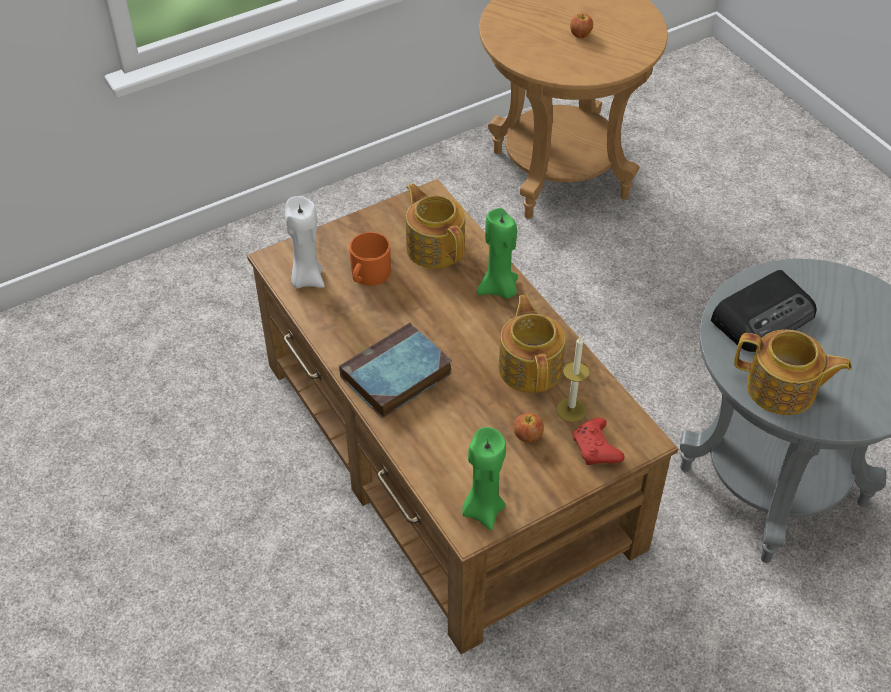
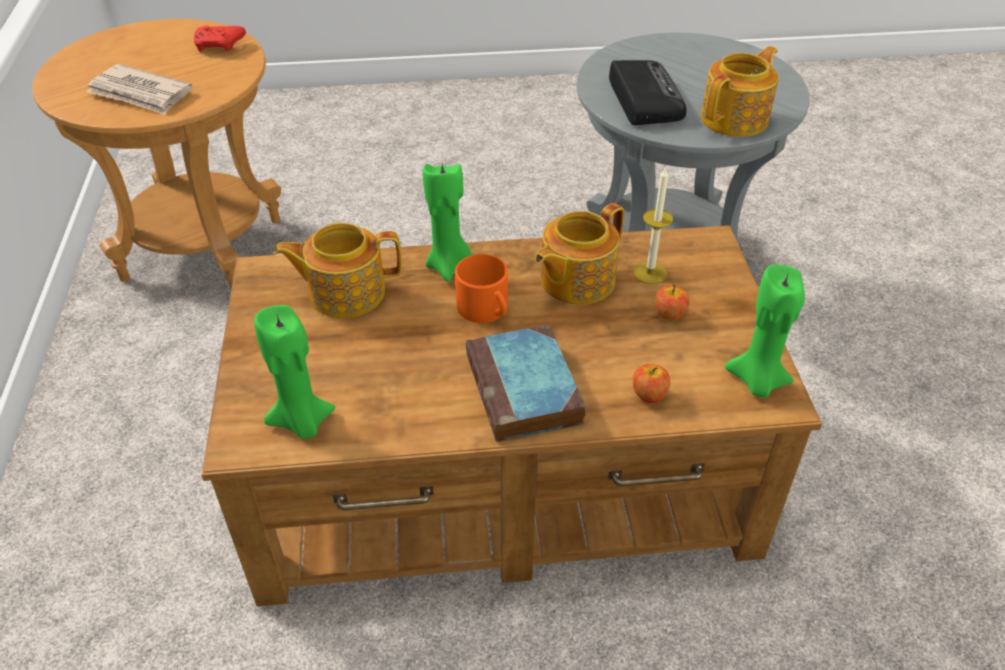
camera: 65 degrees left, 5 degrees down
(307, 279) = (302, 422): white candle -> green candle
(368, 275) = (343, 362): orange mug -> orange mug (486, 309)
(530, 367) = (575, 280): teapot -> teapot turned 60 degrees counterclockwise
(536, 39) = (140, 94): none -> newspaper
(580, 34) = (168, 67): apple -> apple (649, 395)
(596, 450) = (710, 274): red game controller -> red game controller (220, 46)

